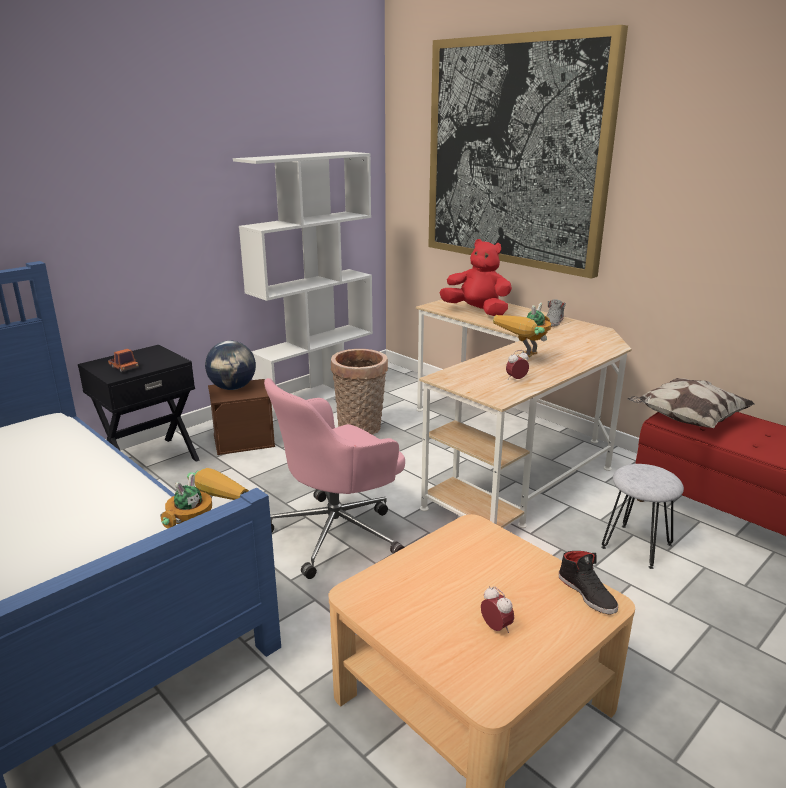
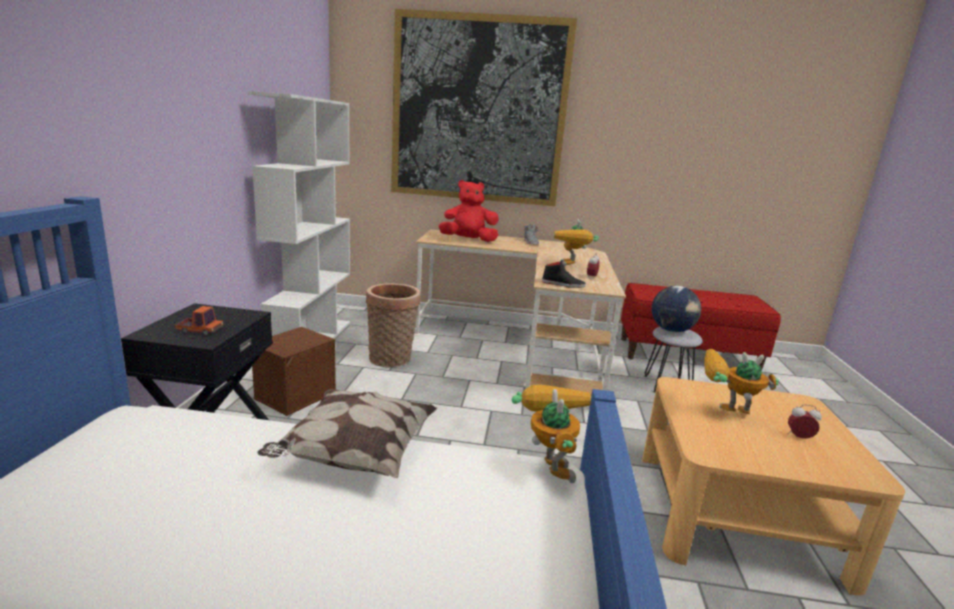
camera: 40 degrees left, 5 degrees down
(232, 388) = (283, 340): globe -> globe (672, 330)
(338, 533) = (494, 442): pink office chair -> none
(459, 572) = (723, 414): none -> toy robot
(587, 593) = (790, 400): black shoe -> black shoe (563, 284)
(686, 420) = (654, 295): pillow -> pillow (354, 455)

